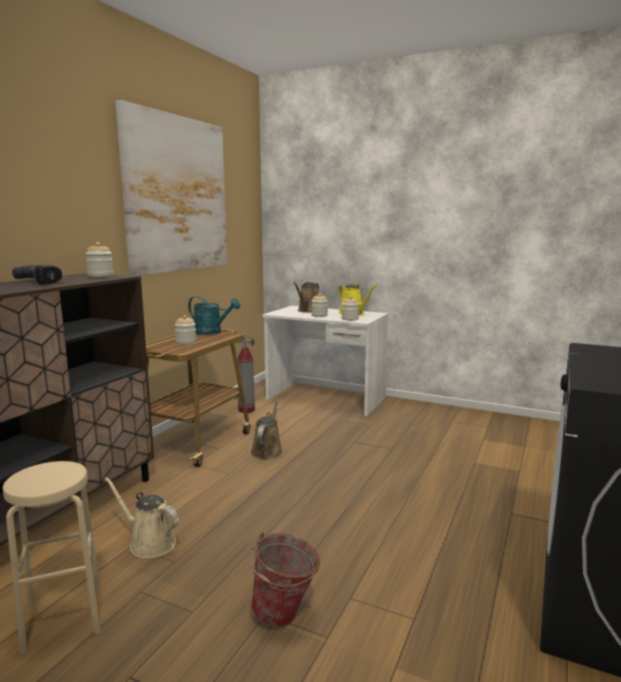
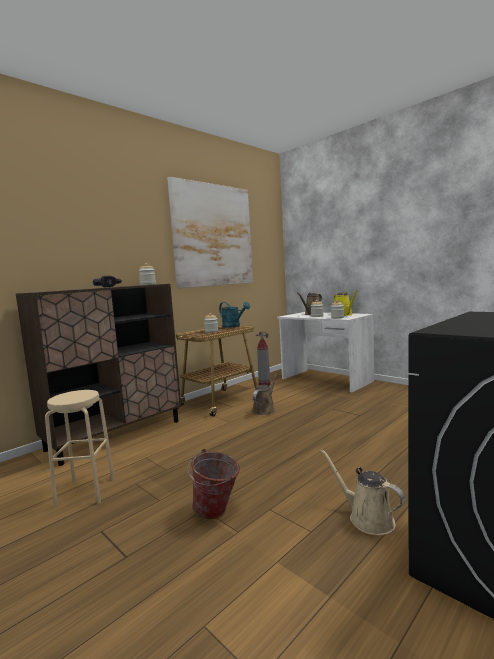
camera: 20 degrees right, 5 degrees down
(149, 543) = (157, 457): beige watering can -> beige watering can (367, 518)

